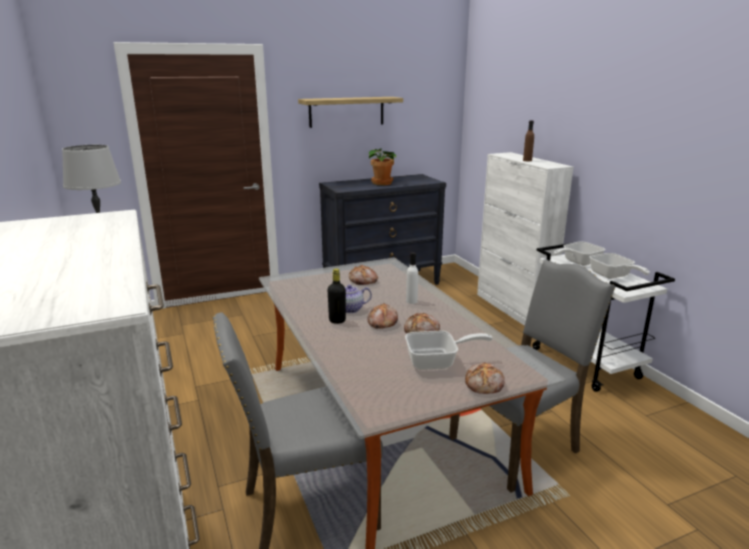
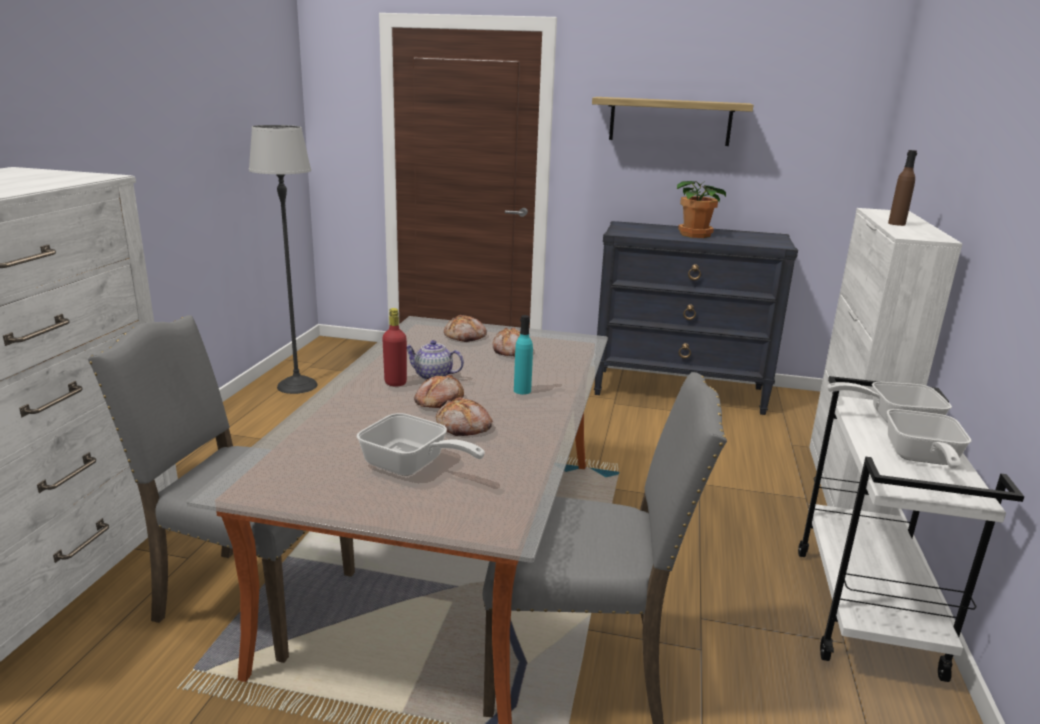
camera: 35 degrees right, 0 degrees up
(337, 320) = (395, 383): black bottle -> red bottle
(411, 301) = (522, 390): white bottle -> turquoise bottle
(485, 384) = (411, 514): bread -> bread (465, 336)

